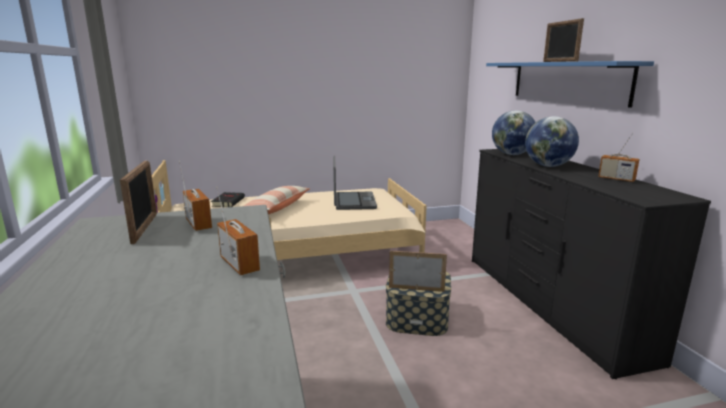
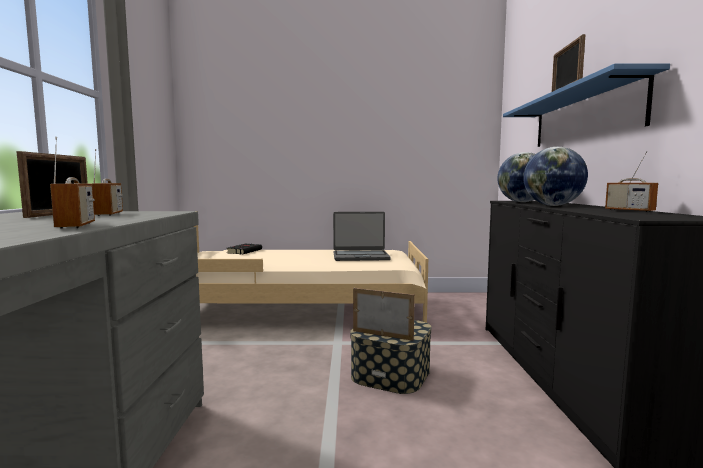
camera: 15 degrees right, 10 degrees down
(275, 209) = (280, 257): pillow -> none
(353, 202) = (360, 256): laptop -> laptop turned 75 degrees clockwise

